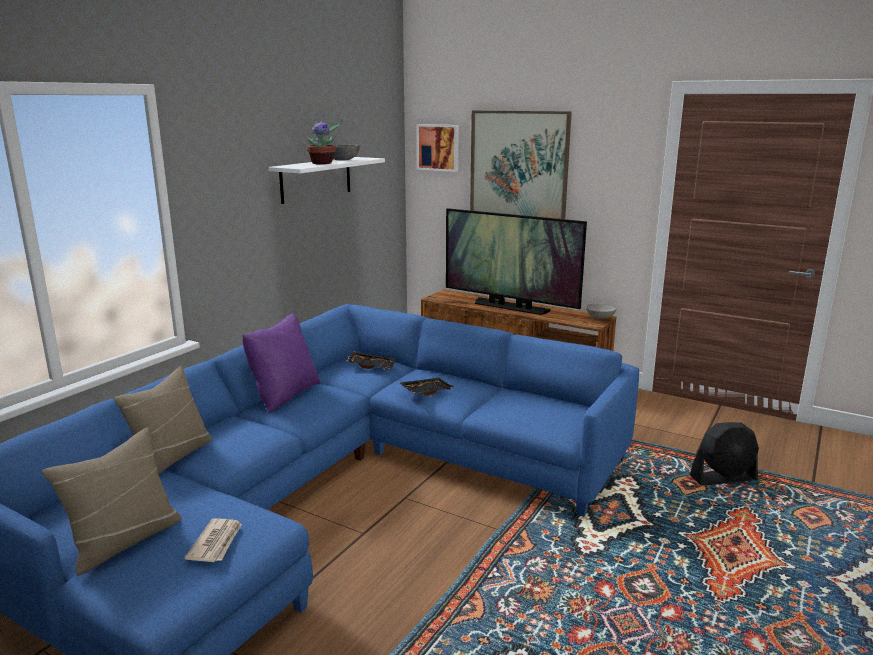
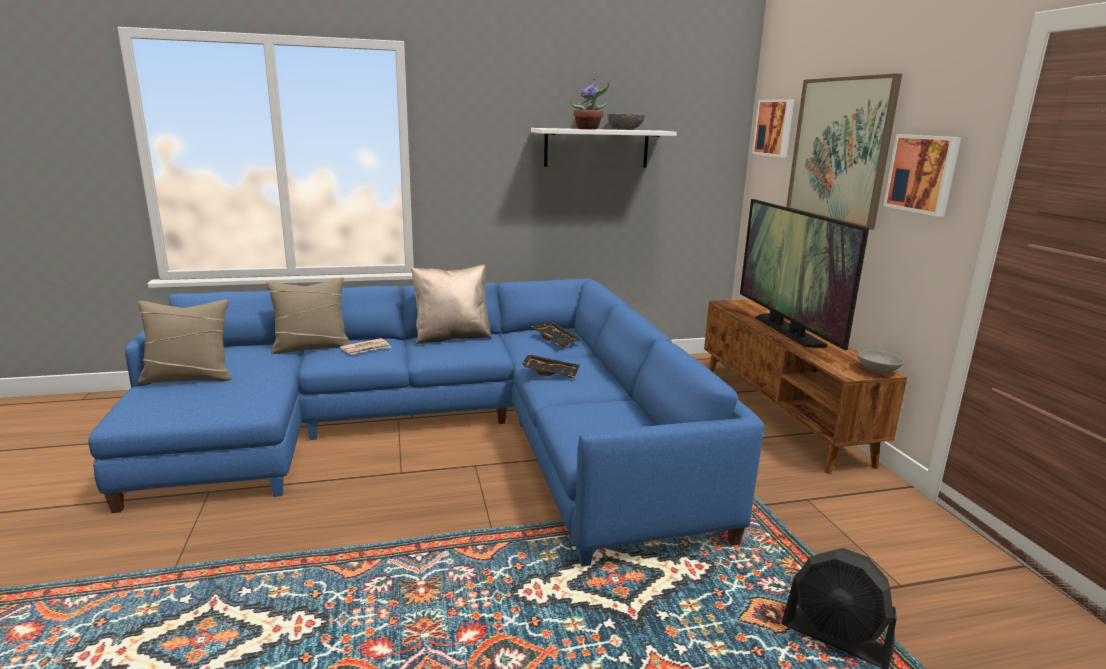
camera: 45 degrees right, 0 degrees up
(216, 542) = (213, 400): newspaper -> newspaper (366, 349)
(284, 395) = (452, 337): purple pillow -> beige pillow
(603, 180) = (923, 174): none -> picture

